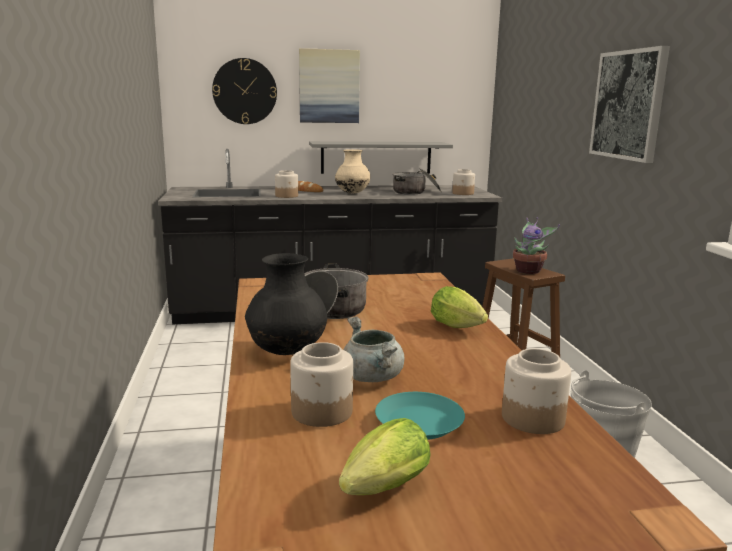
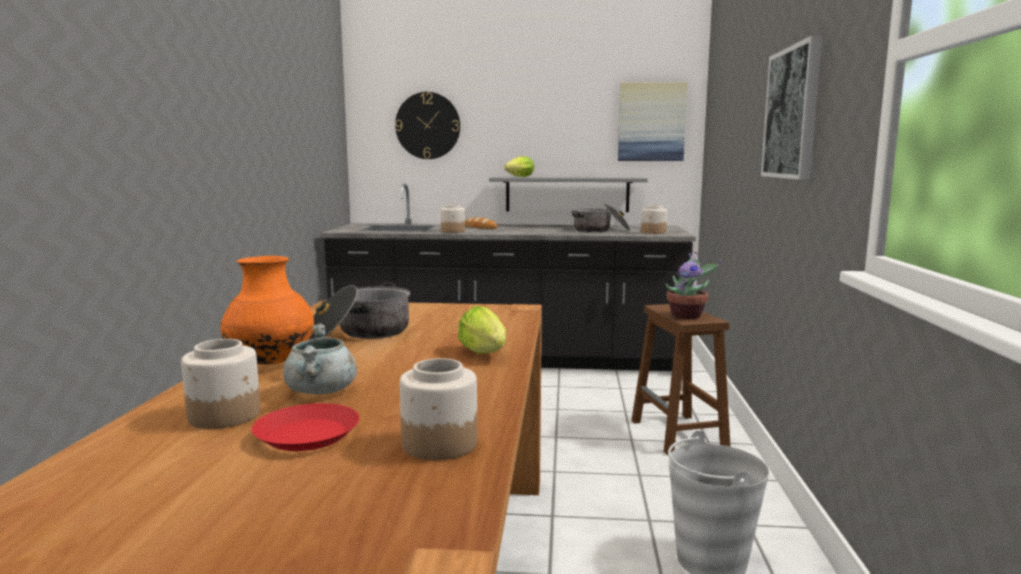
camera: 15 degrees right, 5 degrees down
(287, 352) = (271, 362): black vase -> orange vase
(329, 86) = (515, 118): picture -> picture (651, 122)
(352, 193) = (527, 230): beige vase -> none
(381, 491) = (172, 491): lettuce -> lettuce (518, 177)
(420, 422) = (308, 435): turquoise plate -> red plate

